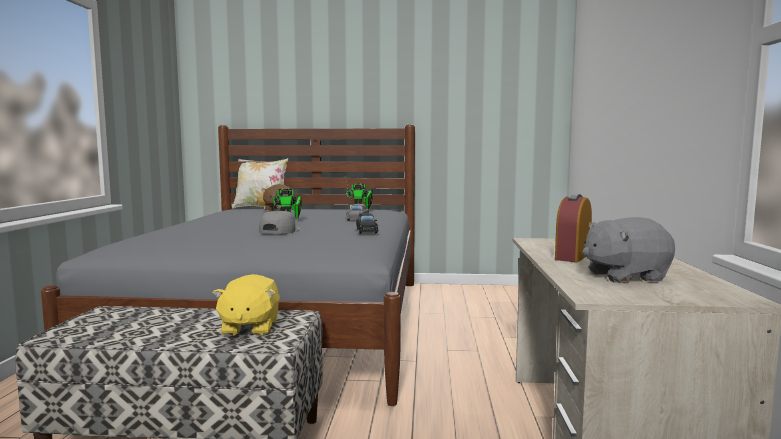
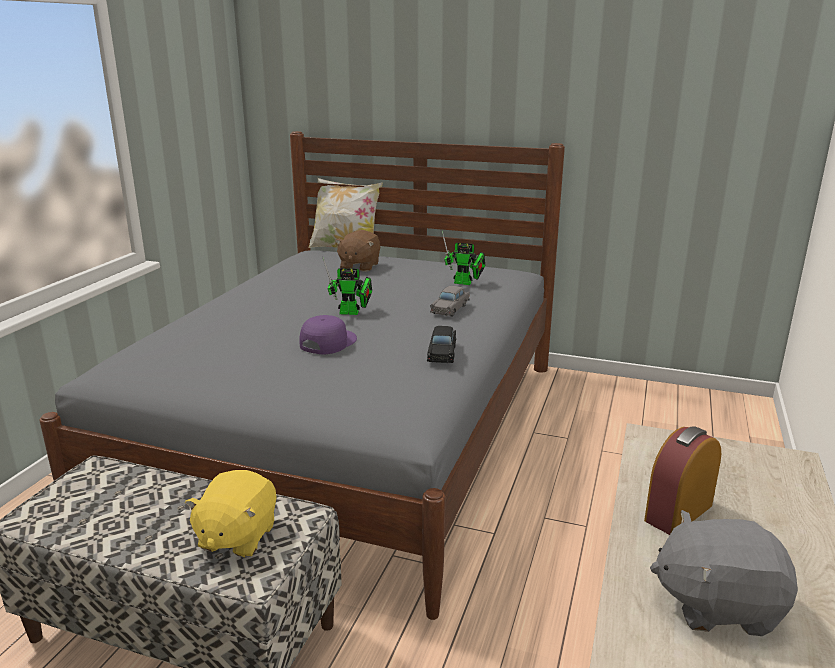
camera: 15 degrees right, 15 degrees up
(279, 230) = (327, 342): grey cap -> purple cap

